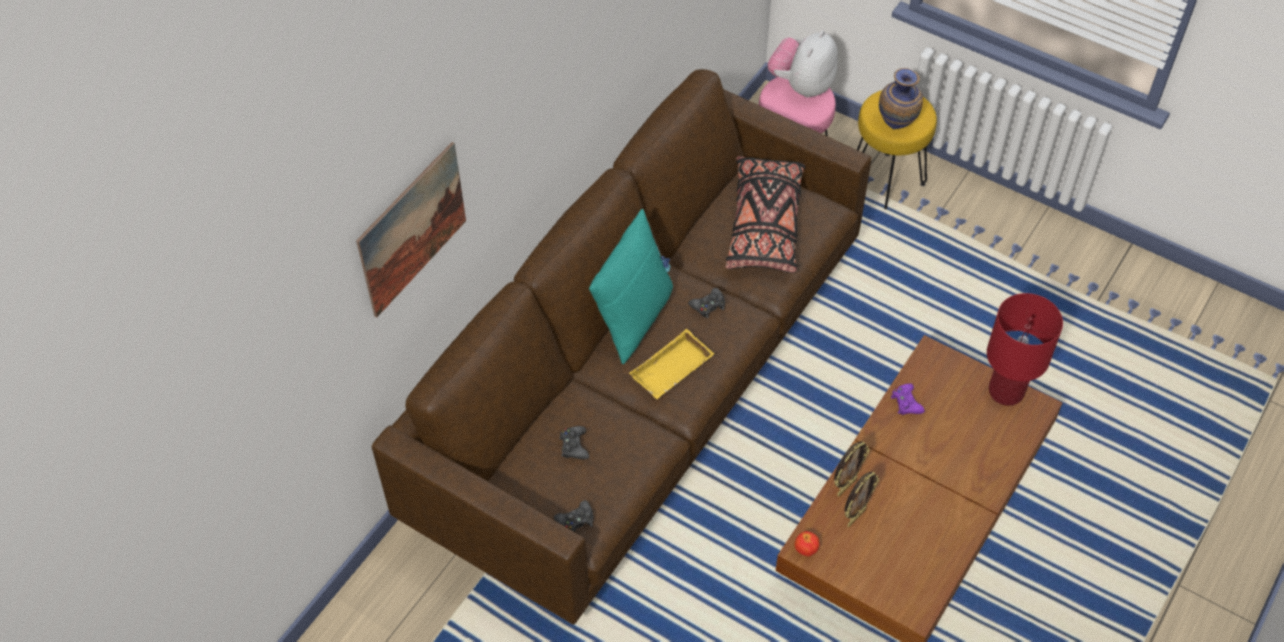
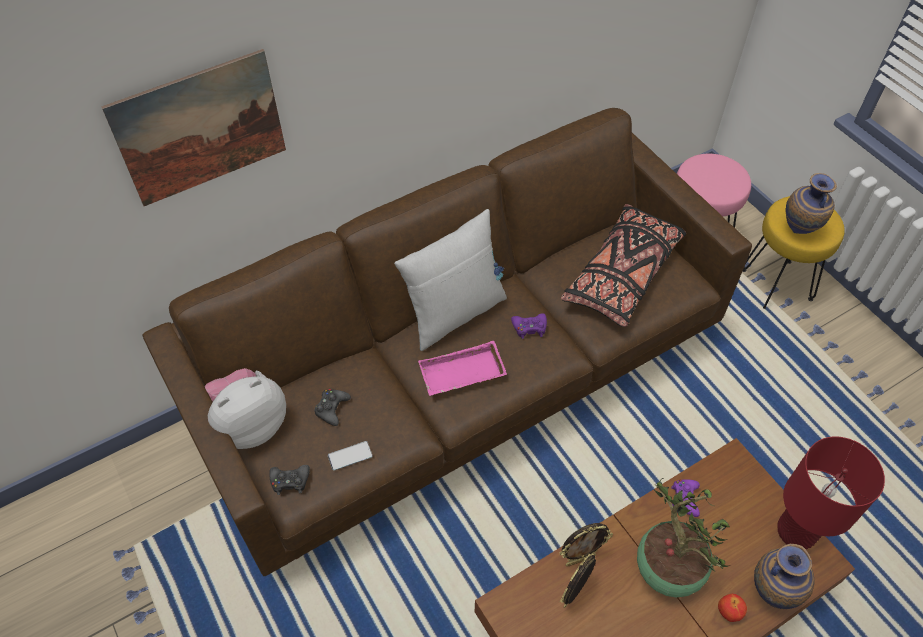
camera: 25 degrees right, 0 degrees up
(615, 478) = (350, 456): none -> phone
(633, 319) = (454, 314): turquoise pillow -> grey pillow
(672, 371) = (461, 375): yellow tray -> pink tray
(708, 306) = (529, 328): black game controller -> purple game controller
(802, 85) = (724, 167): plush toy -> plush toy (249, 424)
(805, 550) = (504, 608): apple -> apple (728, 612)
(856, 517) = (574, 596): picture frame -> picture frame turned 150 degrees clockwise
(918, 465) = (665, 570): none -> potted plant
(1007, 447) = (771, 592): none -> vase

